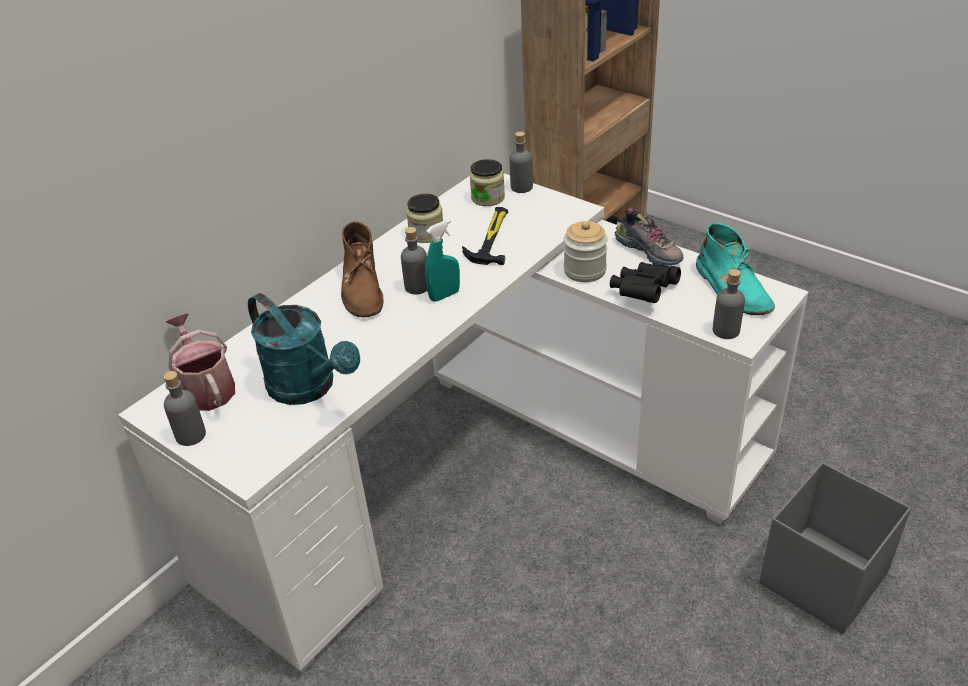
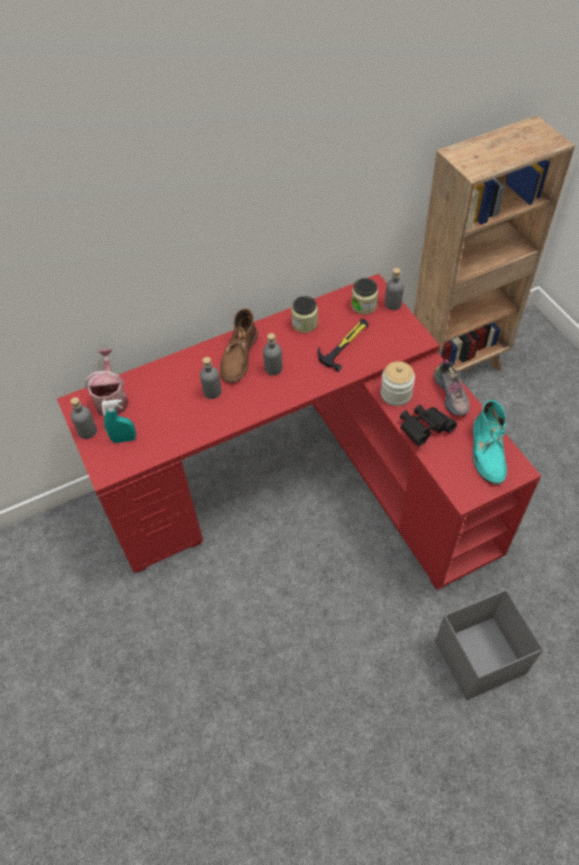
camera: 25 degrees right, 15 degrees up
(309, 388) = (168, 424): turquoise watering can -> none
(444, 295) = (286, 383): turquoise spray bottle -> turquoise spray bottle (124, 439)
(480, 468) = (305, 481): white desk -> red desk
(726, 330) = (458, 485): grey bottle -> grey bottle (212, 391)

